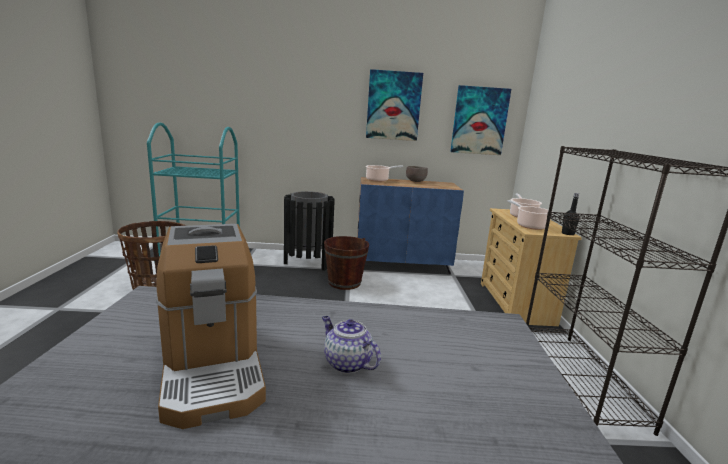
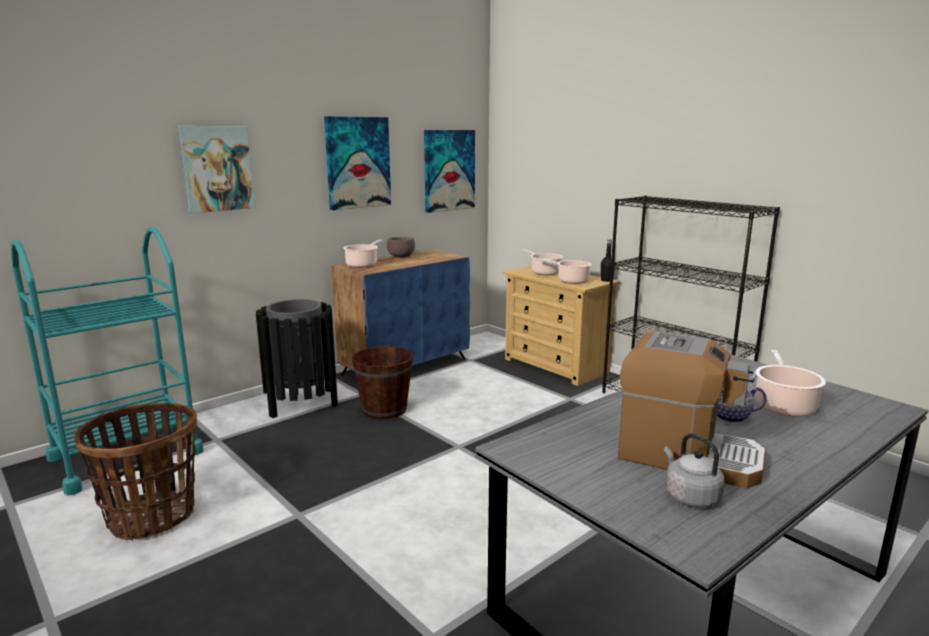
camera: 40 degrees left, 0 degrees up
(111, 393) = (689, 496): none -> grey kettle
(288, 99) = (216, 168): none -> picture
(437, 387) = (783, 405): none -> cooking pot

